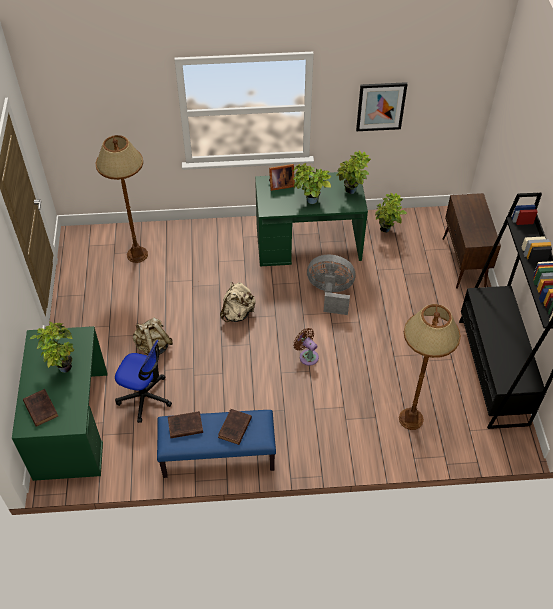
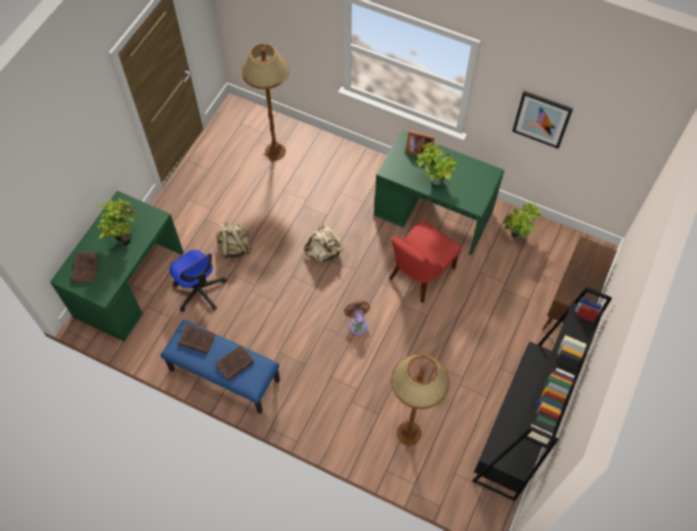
camera: 30 degrees right, 10 degrees up
(330, 294) = (419, 275): grey fan -> red chair
(351, 192) = (480, 190): potted plant -> none

